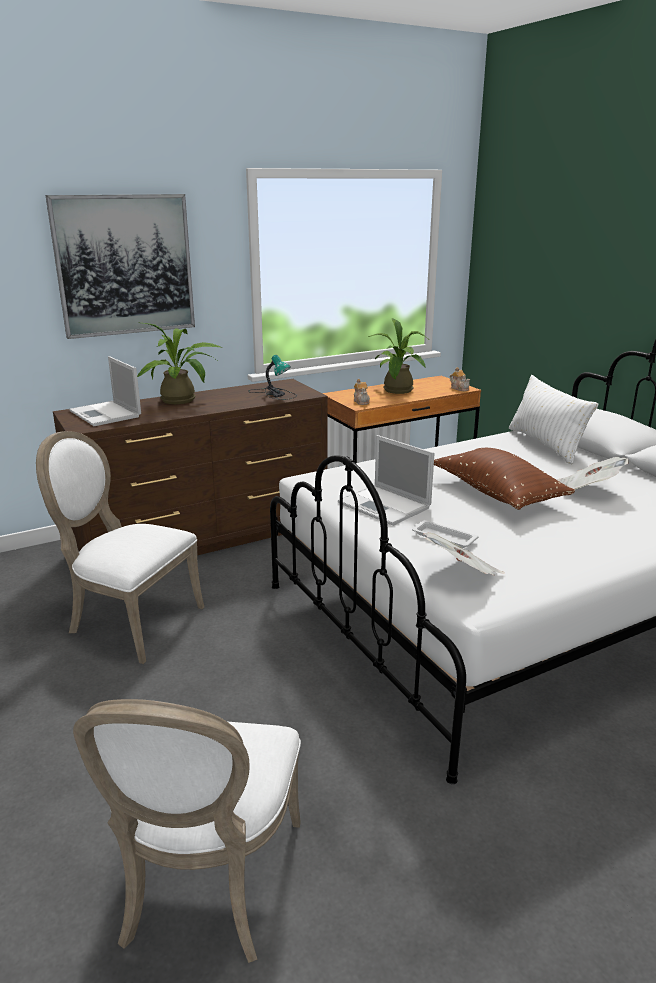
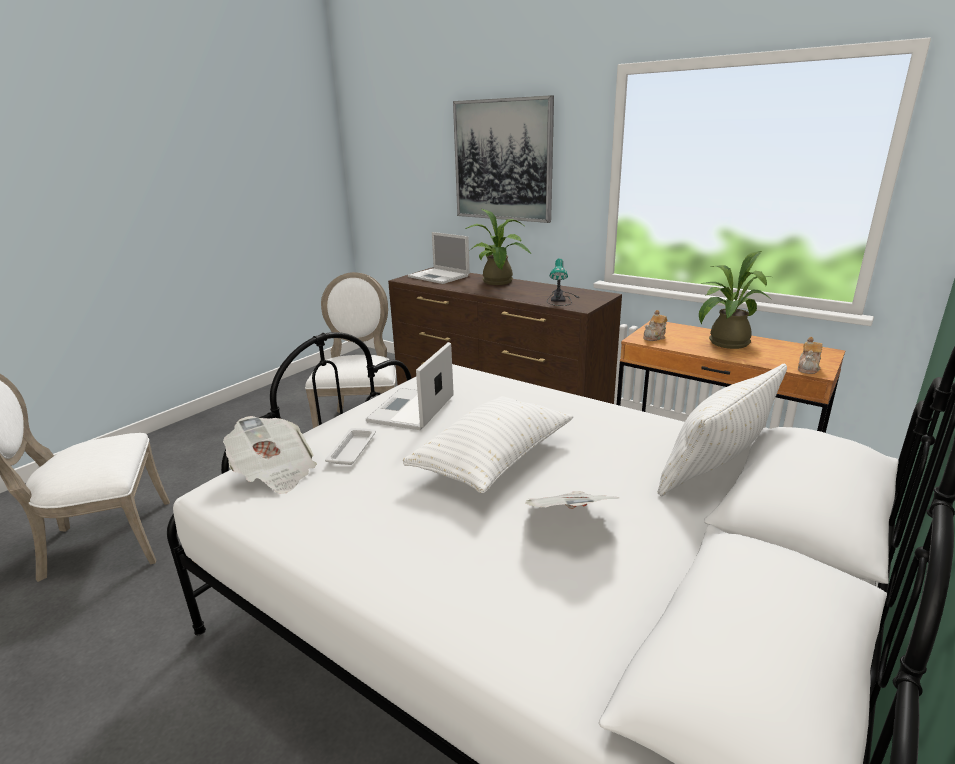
camera: 65 degrees right, 0 degrees up
(106, 414) = (439, 276): laptop -> laptop turned 75 degrees counterclockwise
(497, 494) = (493, 460): brown pillow -> white pillow

